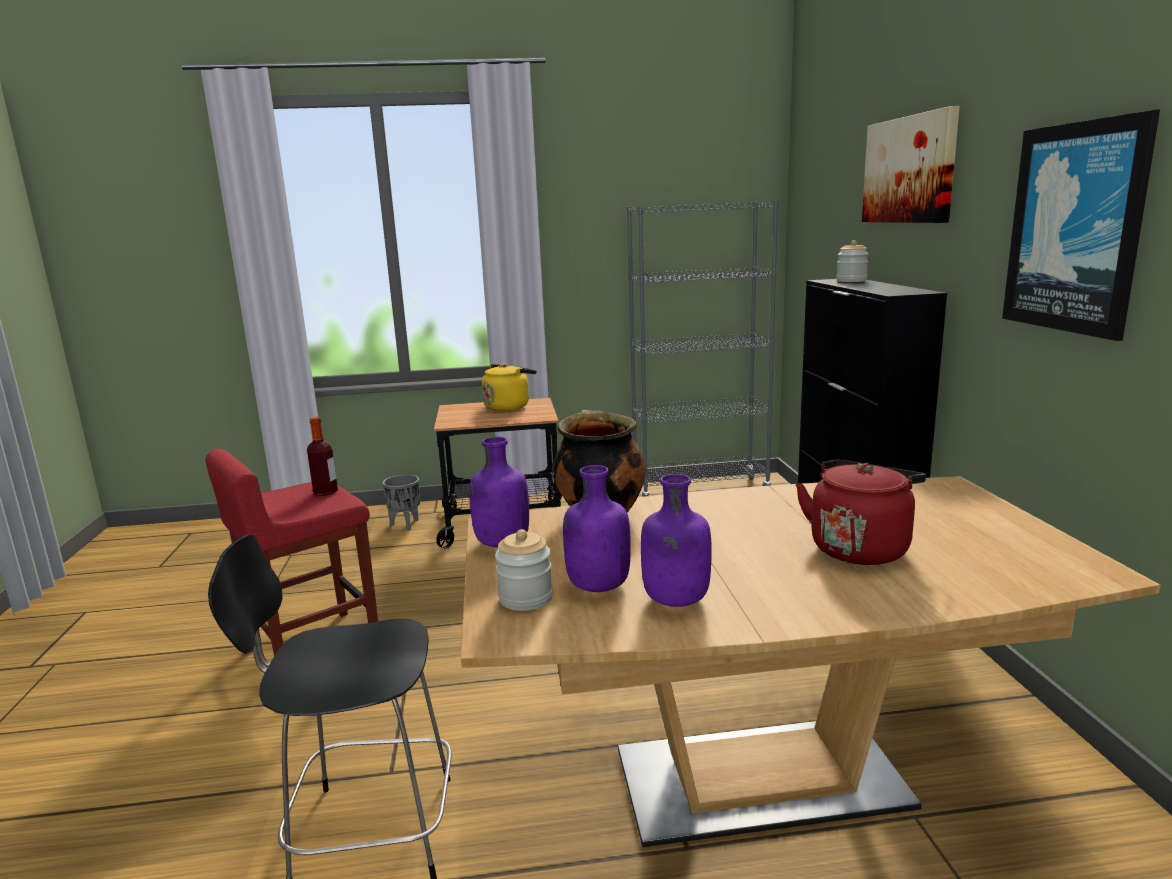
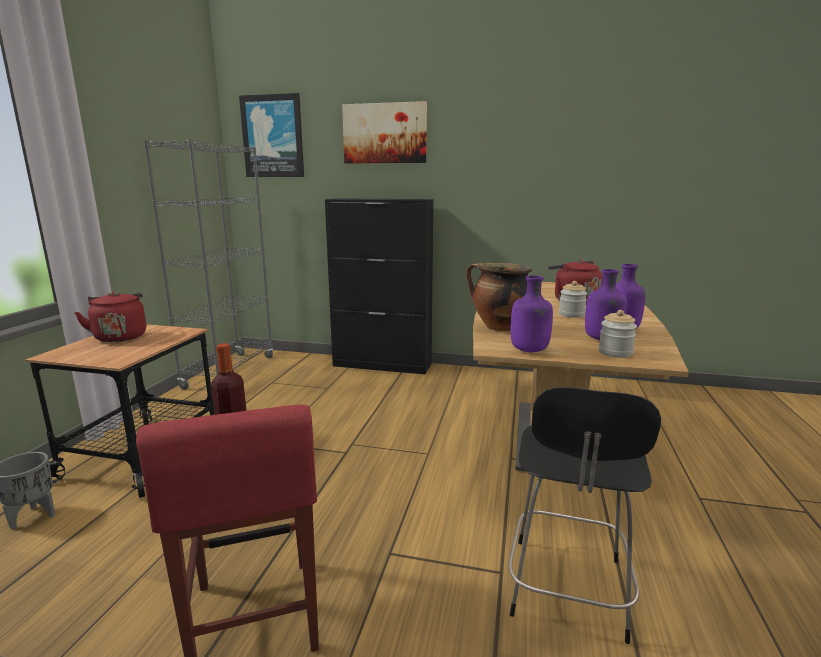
camera: 70 degrees left, 0 degrees up
(509, 406) = (120, 336): yellow kettle -> red kettle
(851, 281) = (352, 198): jar -> jar (571, 314)
(1075, 228) = (516, 164): picture -> picture (273, 136)

